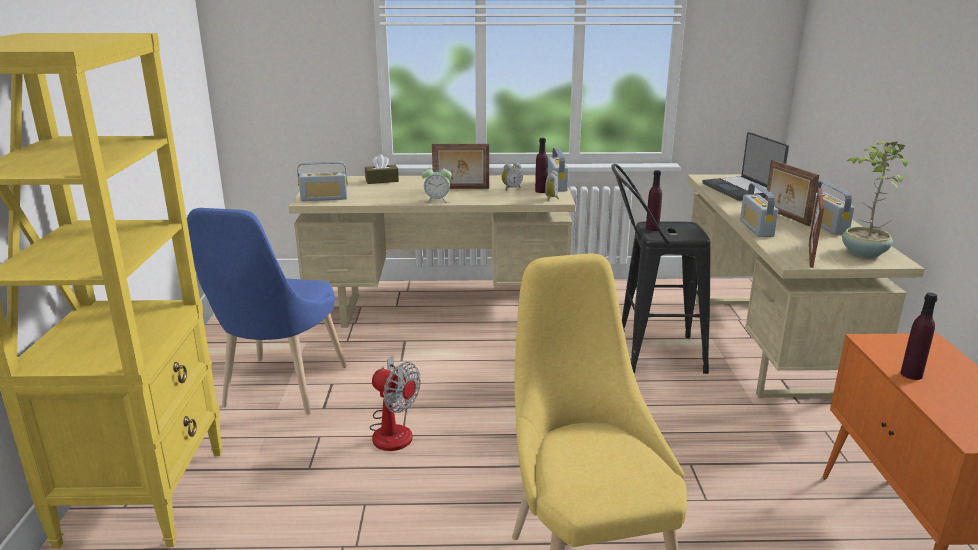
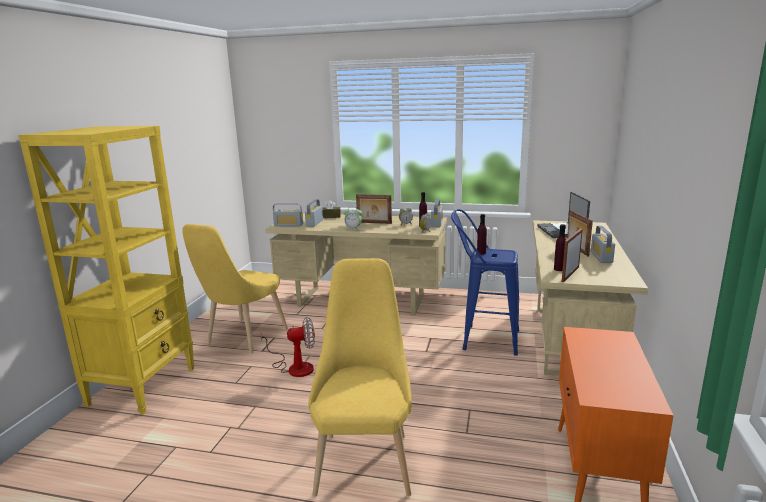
camera: 15 degrees right, 5 degrees down
(281, 391) = (243, 338): blue chair -> yellow chair
(393, 429) = (294, 367): fan -> fan turned 60 degrees counterclockwise
(649, 354) = (483, 339): black stool -> blue stool
(756, 228) = (547, 256): radio -> radio (314, 223)
(863, 253) = (610, 275): potted plant -> none
(911, 374) = (587, 355): purple bottle -> purple bottle (559, 269)

